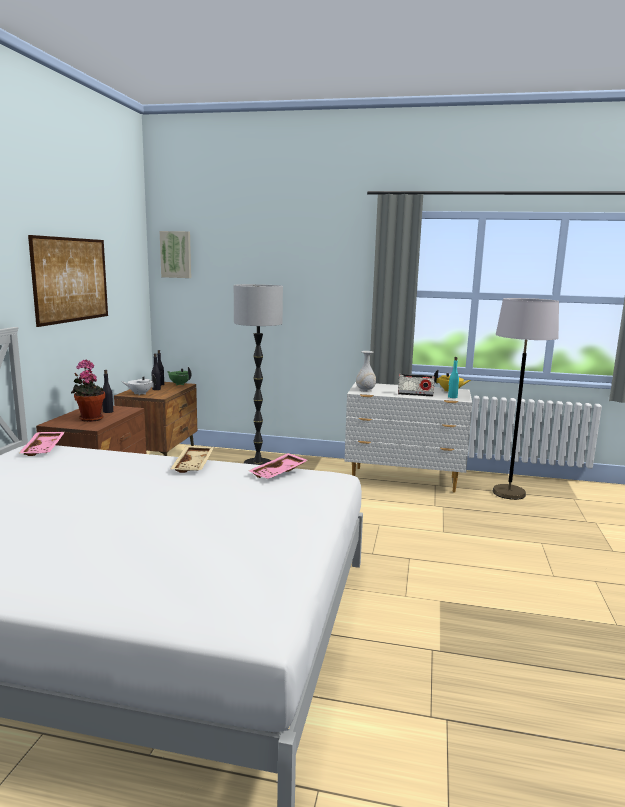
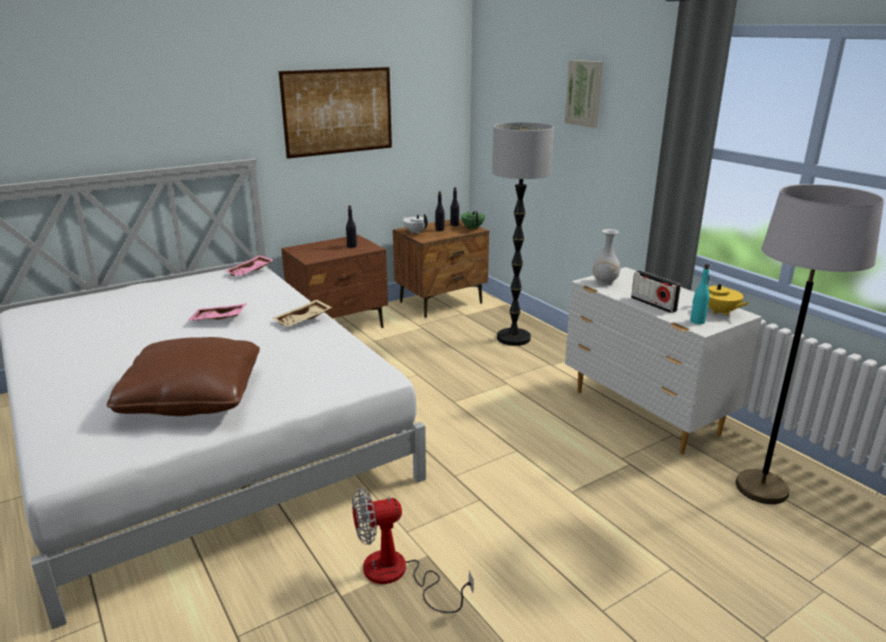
camera: 45 degrees right, 10 degrees up
(90, 418) = (326, 250): potted plant -> none
(176, 254) = (491, 78): picture -> picture (585, 93)
(240, 536) = (193, 397): none -> brown pillow
(279, 473) = (342, 353): pink tray -> pink tray (218, 319)
(446, 619) = (398, 575): none -> fan

